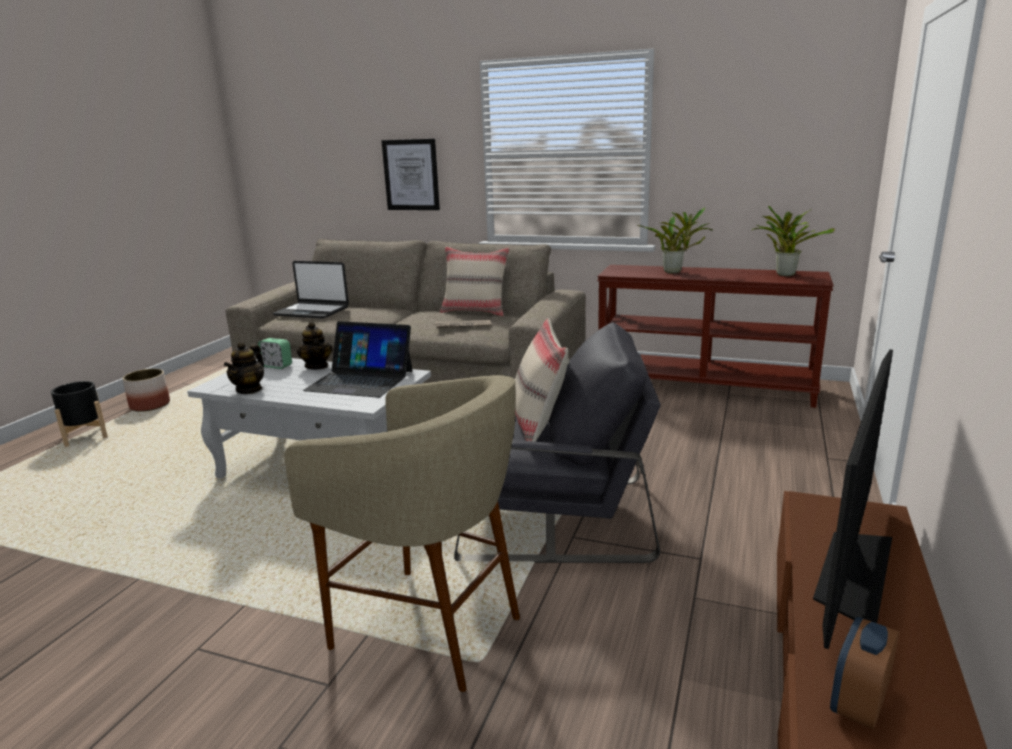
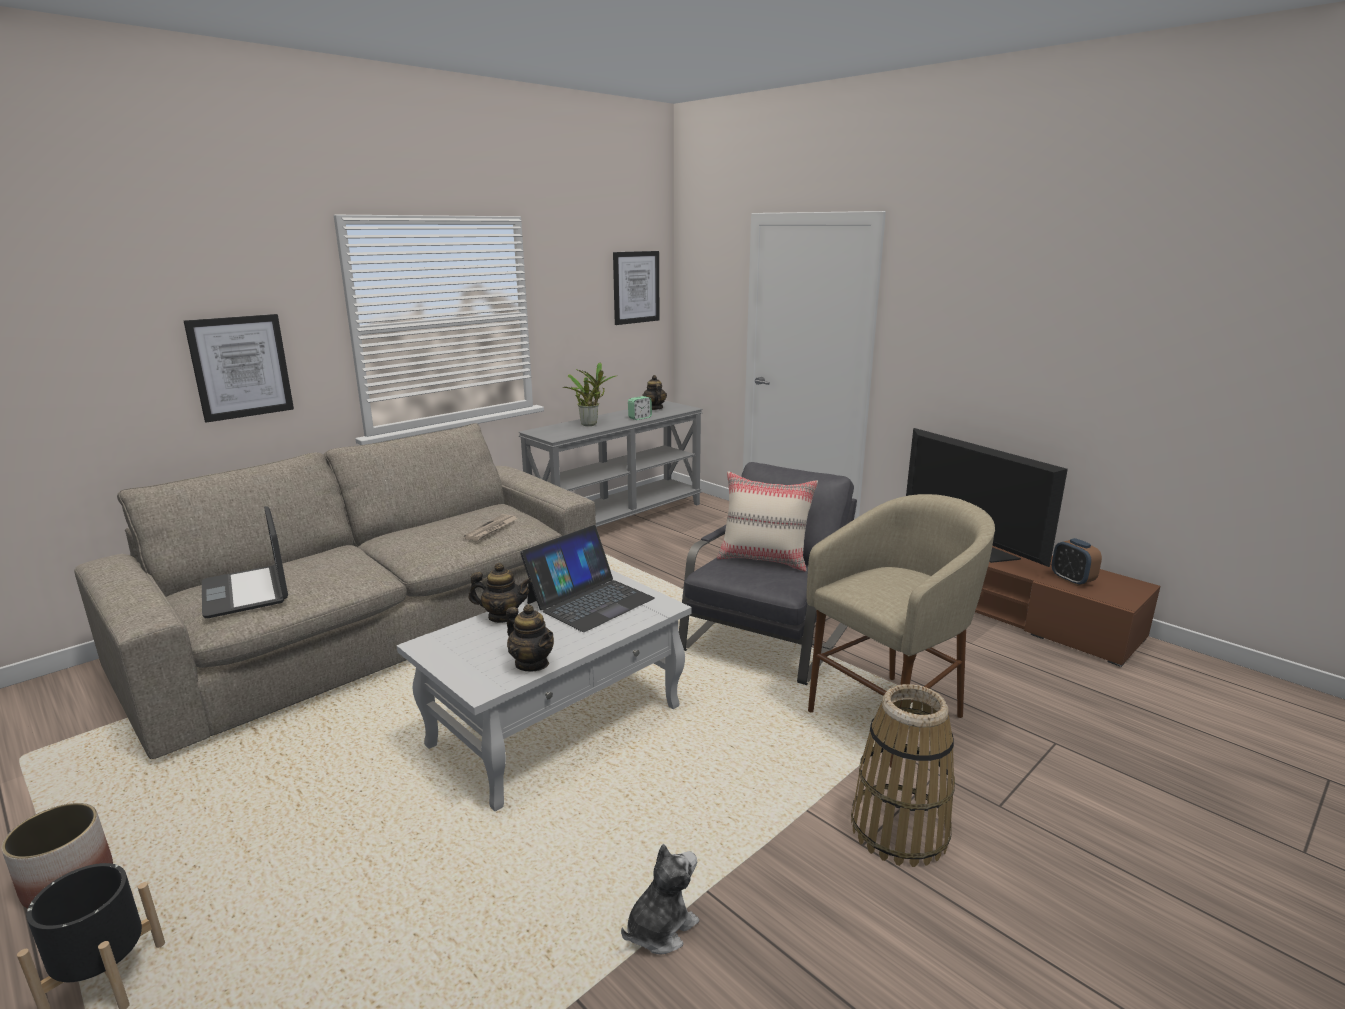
camera: 65 degrees left, 0 degrees up
(100, 569) = (660, 928): none -> plush toy
(221, 669) = (899, 830): none -> basket
(277, 366) = (463, 639): alarm clock -> alarm clock (640, 418)
(312, 311) = (246, 592): laptop -> laptop turned 105 degrees clockwise
(475, 311) = (442, 516): beige pillow -> none
(704, 386) = (618, 519): brown console table -> grey console table
(783, 274) = (654, 408): potted plant -> teapot
(813, 125) = (636, 287): none -> picture

